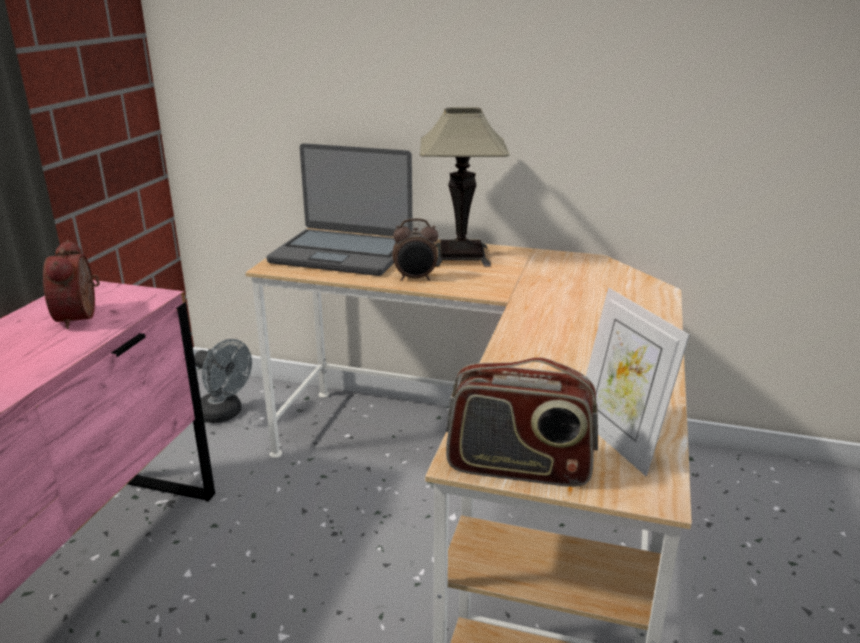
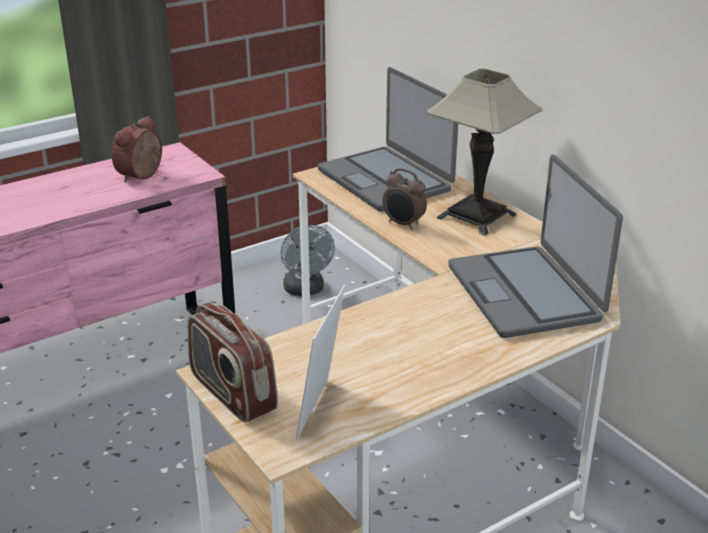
camera: 40 degrees right, 5 degrees up
(589, 292) = (525, 292): none -> laptop

